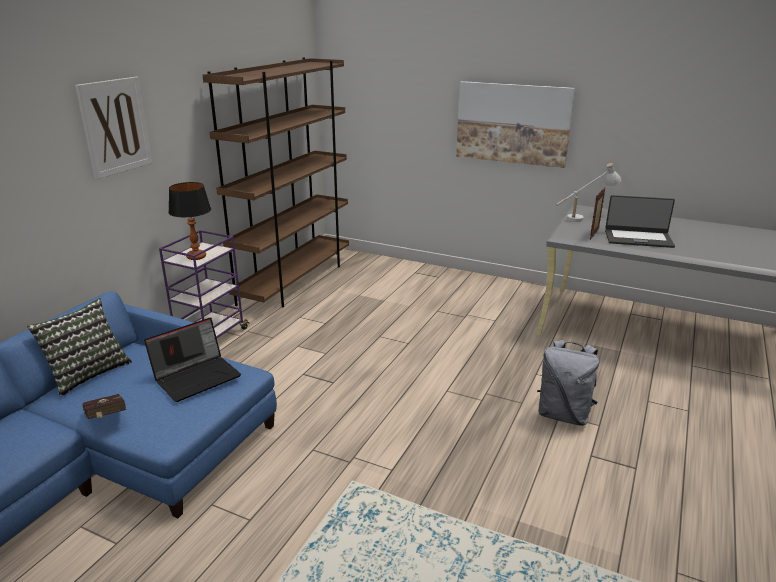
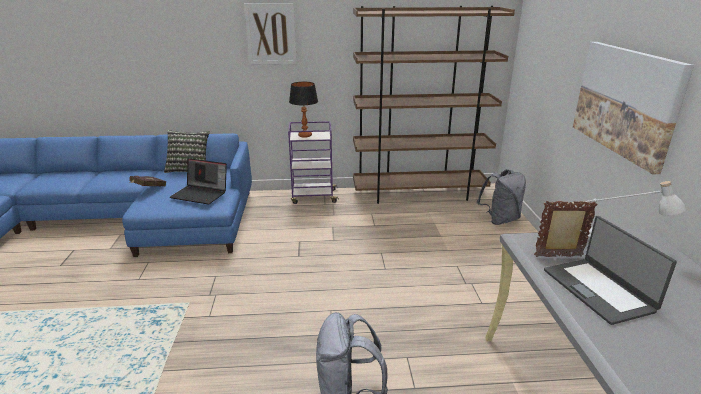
camera: 60 degrees right, 0 degrees up
(389, 268) = (500, 219): none -> grey backpack

